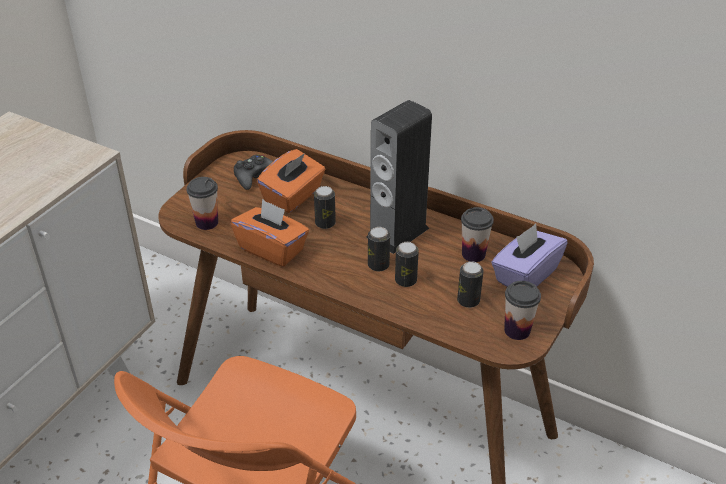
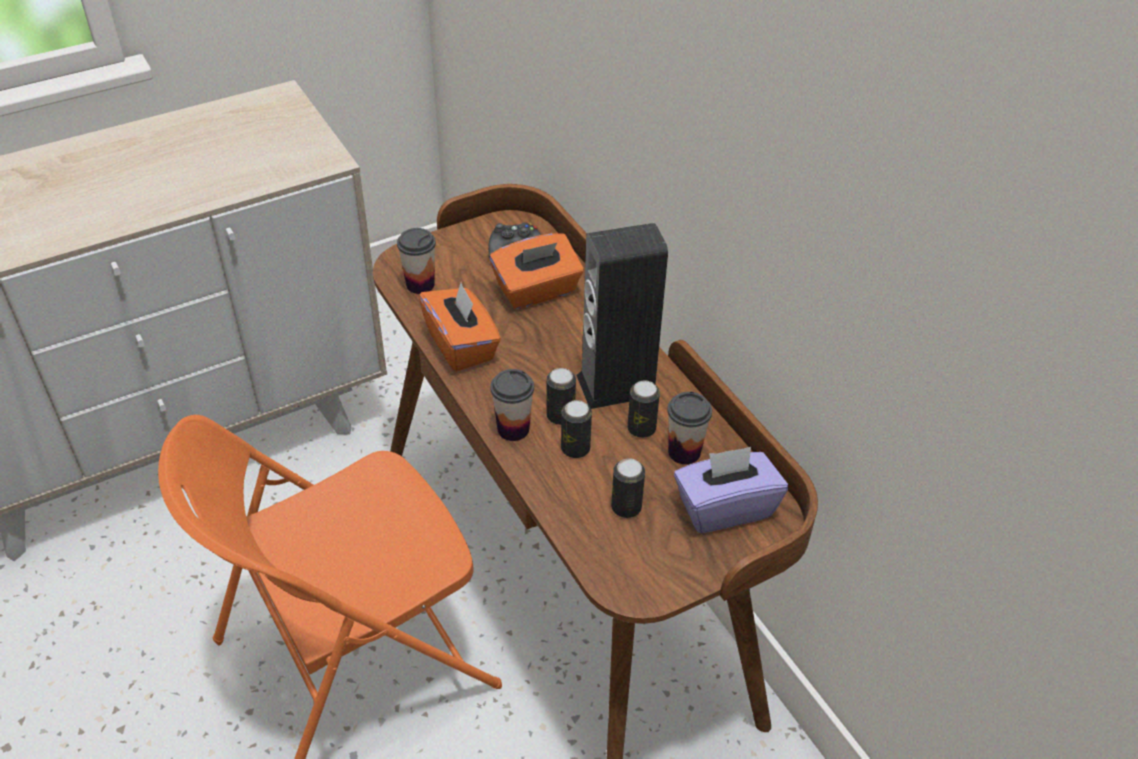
camera: 30 degrees right, 5 degrees up
(325, 223) = (545, 338): can -> can (641, 428)
(517, 330) = (652, 571): cup -> cup (513, 429)

